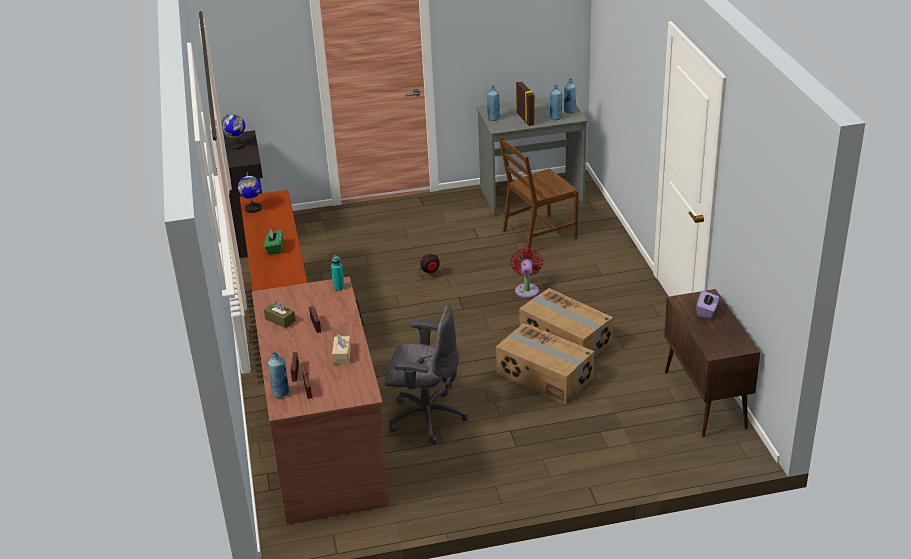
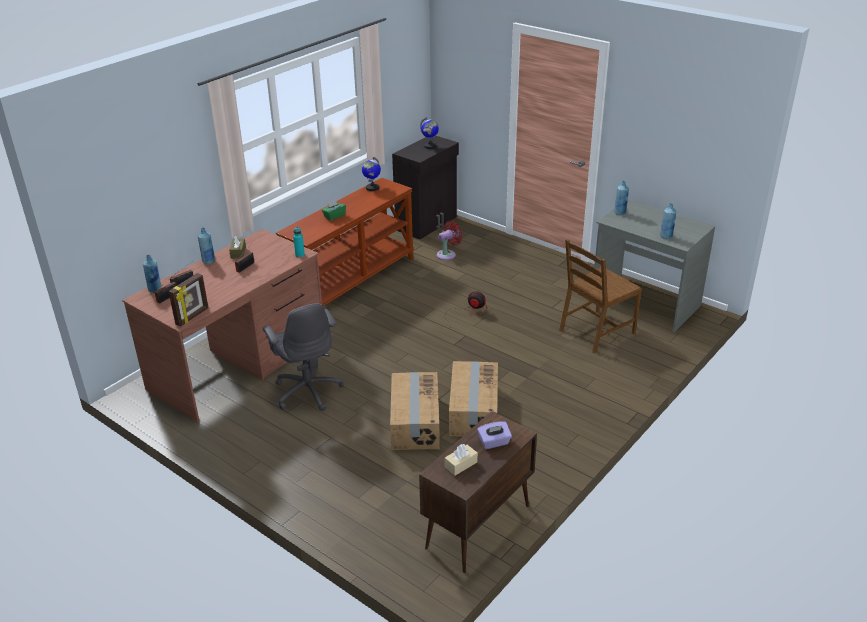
camera: 50 degrees right, 0 degrees up
(342, 355) = (219, 292): beige tissue box -> beige tissue box (461, 464)
(526, 119) = (642, 225): picture frame -> picture frame (192, 316)
(527, 289) = (515, 361): red fan -> red fan (448, 254)
(538, 234) = (596, 332): brown chair -> brown chair turned 60 degrees counterclockwise
(569, 111) = (688, 237): blue bottle -> blue bottle (208, 261)

